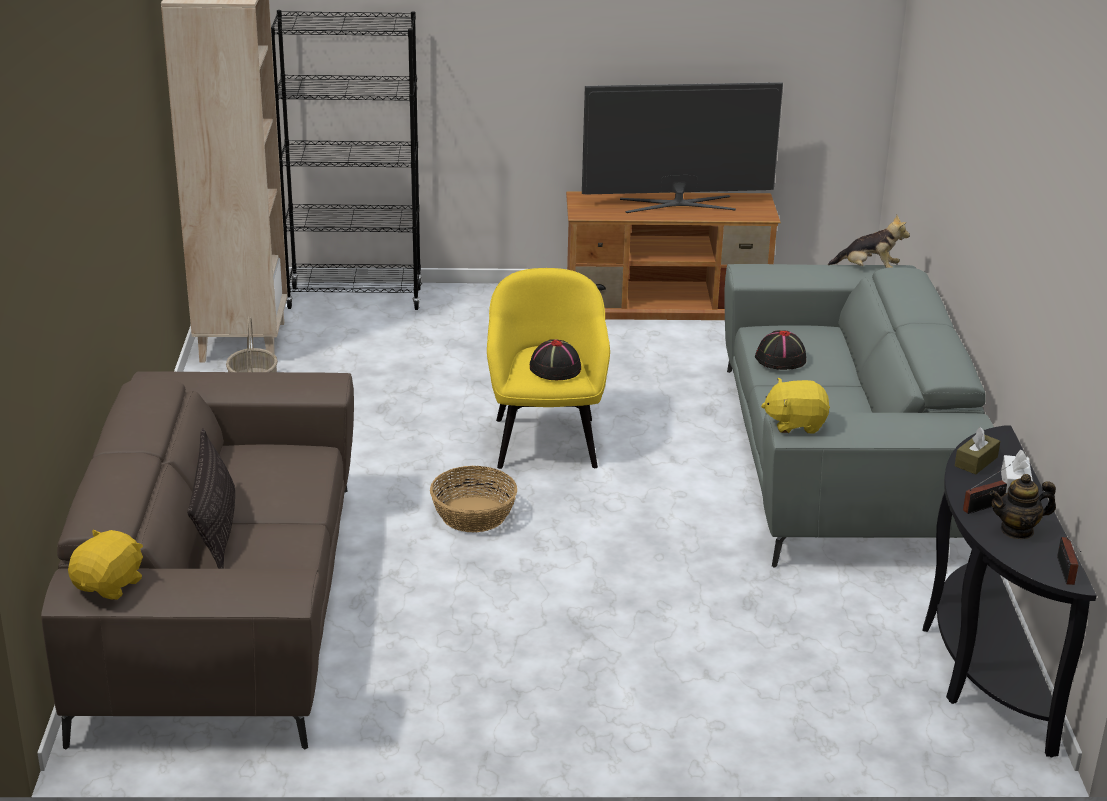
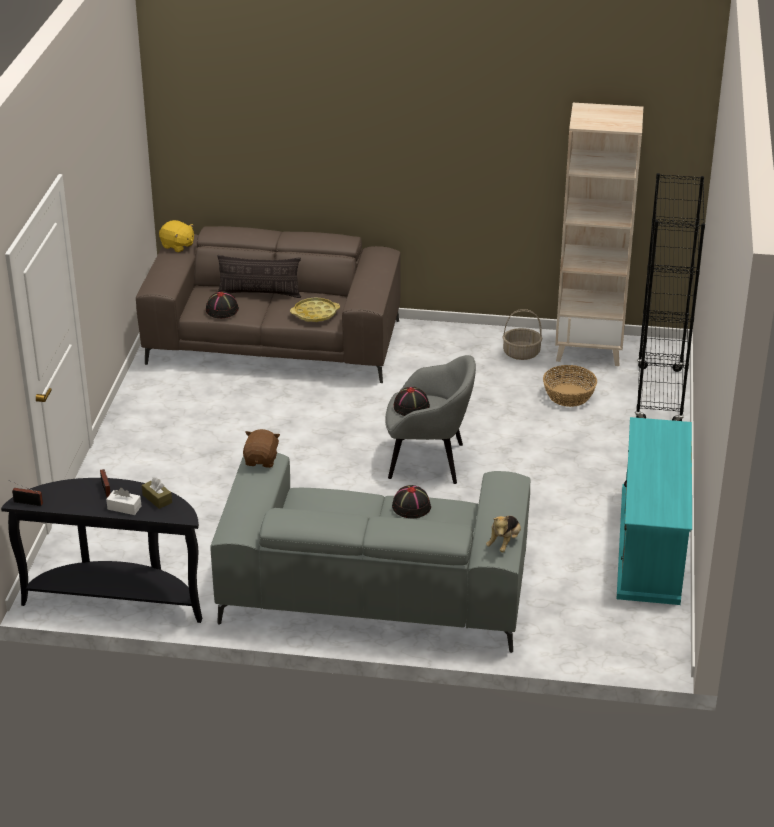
camera: 100 degrees right, 5 degrees up
(282, 558) = (222, 309): none -> black hat
(291, 466) = (315, 314): none -> yellow tray
(473, 515) = (342, 426): basket -> basket (568, 395)
(545, 441) = (428, 461): yellow armchair -> grey armchair
(667, 303) = (651, 545): brown tv stand -> turquoise tv stand
(678, 204) = (663, 474): television -> none
(795, 423) = (261, 460): yellow plush toy -> brown plush toy
(1017, 530) = (76, 496): teapot -> none

